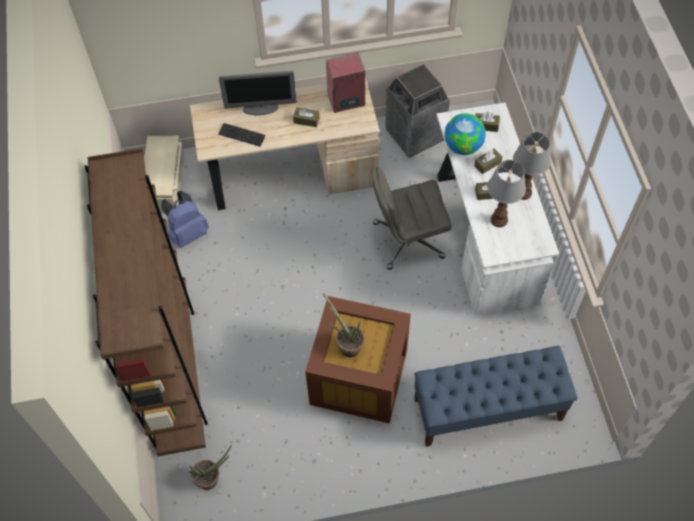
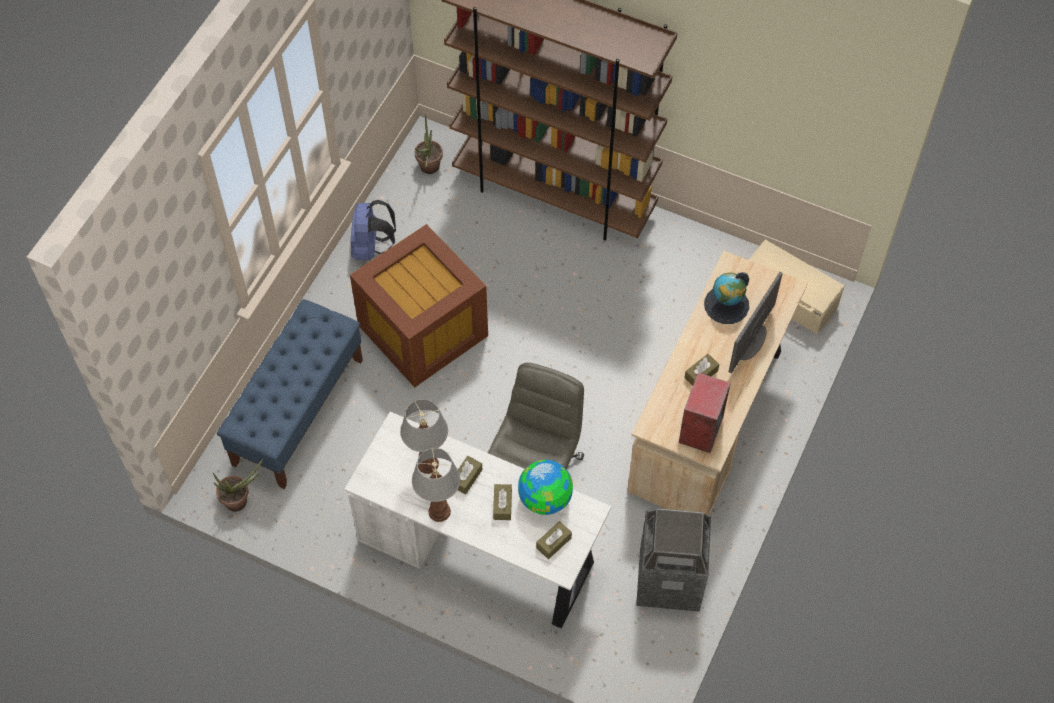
camera: 125 degrees right, 0 degrees up
(187, 233) = (704, 283): blue backpack -> blue backpack (371, 247)
(242, 135) = (726, 305): keyboard -> globe
(347, 345) = (424, 272): potted plant -> potted plant (241, 501)

